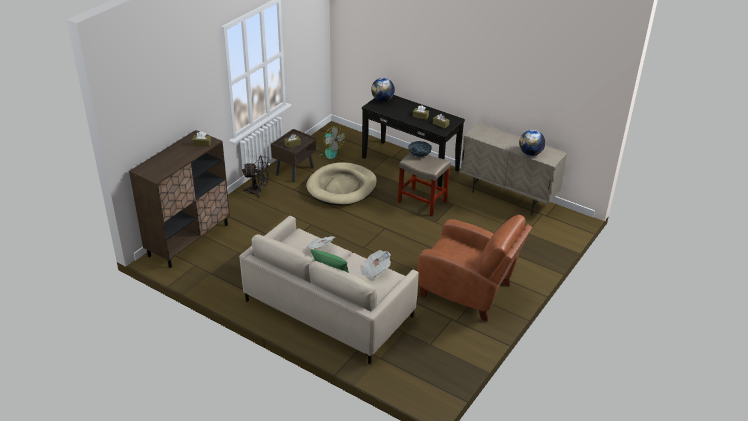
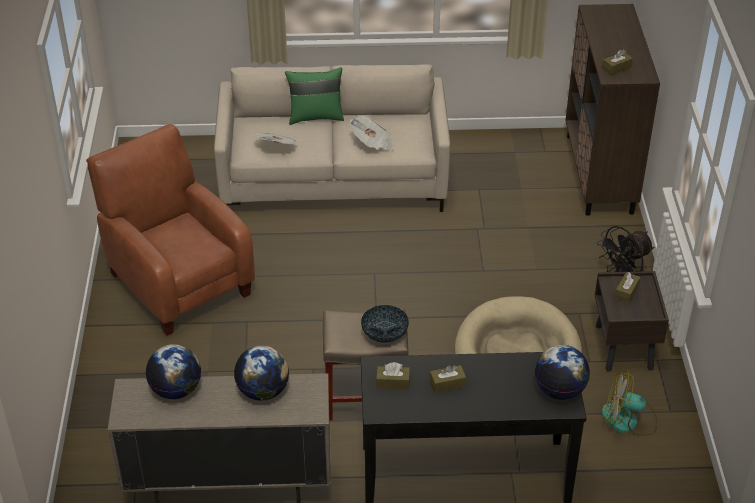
camera: 145 degrees right, 5 degrees up
(468, 292) = (177, 280): brown armchair -> brown armchair turned 60 degrees clockwise
(495, 139) = (263, 391): none -> globe

